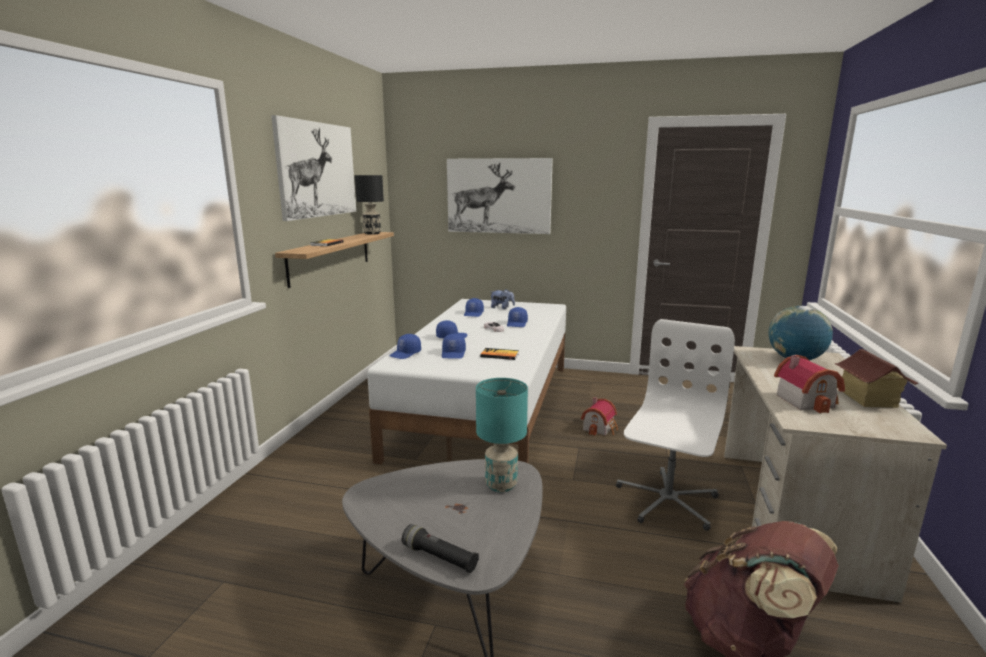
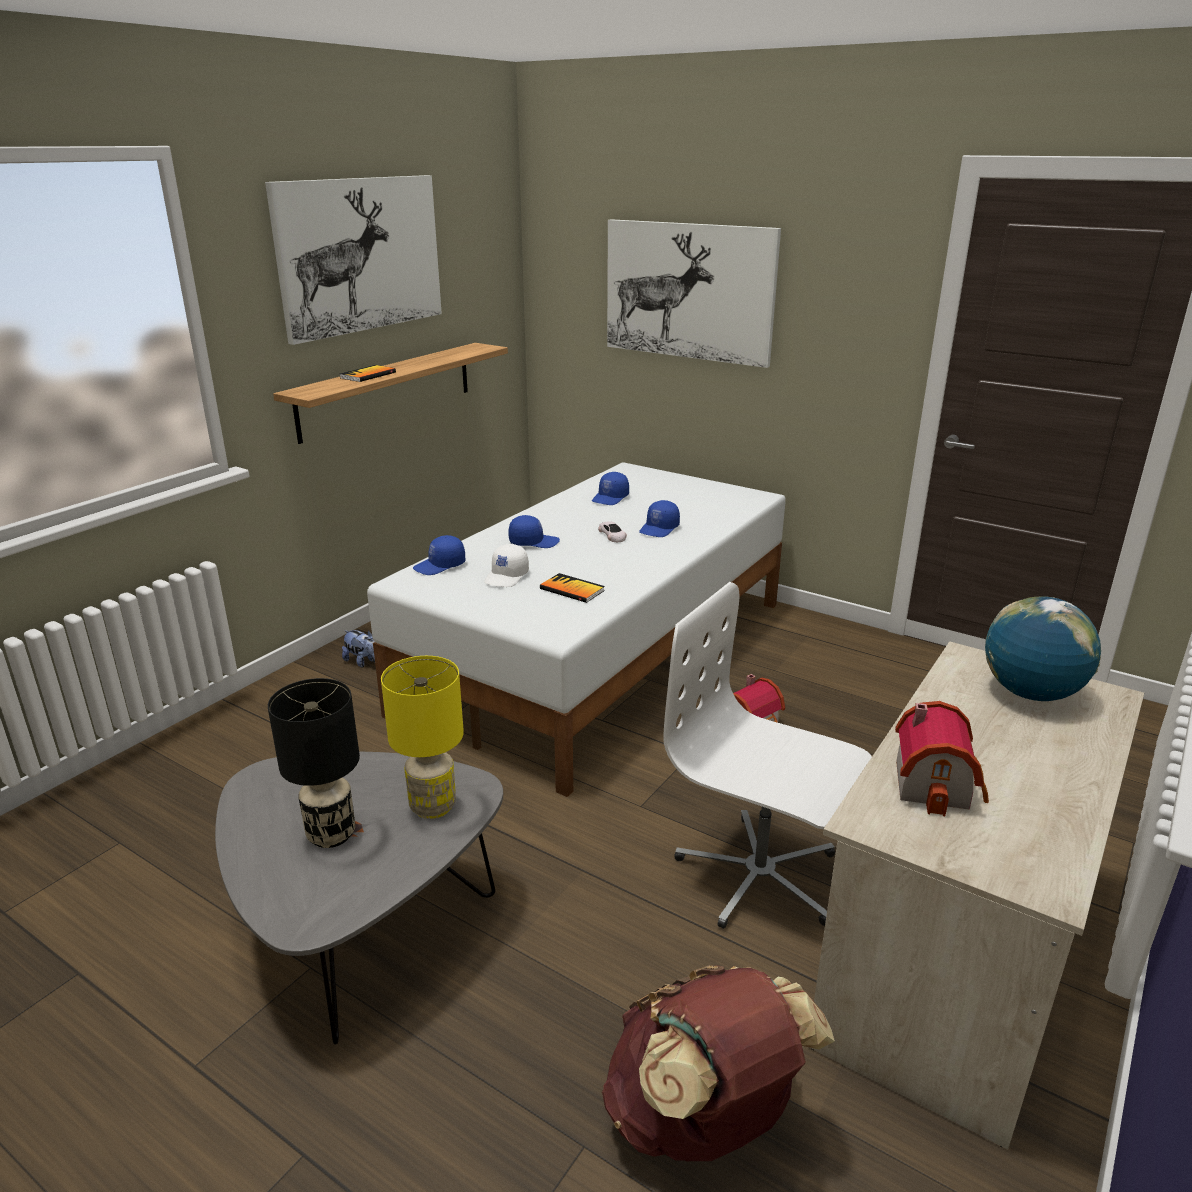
camera: 20 degrees right, 10 degrees up
(372, 233) = (469, 350): black table lamp -> black table lamp (332, 835)
(439, 557) = (273, 892): black flashlight -> none
(454, 354) = (507, 577): blue cap -> white cap
(501, 484) = (433, 806): turquoise table lamp -> yellow table lamp
(502, 308) = (667, 491): plush toy -> plush toy (363, 662)
(666, 500) = (759, 876): white office chair -> white office chair turned 105 degrees counterclockwise
(868, 399) = (1059, 805): toy house -> none

